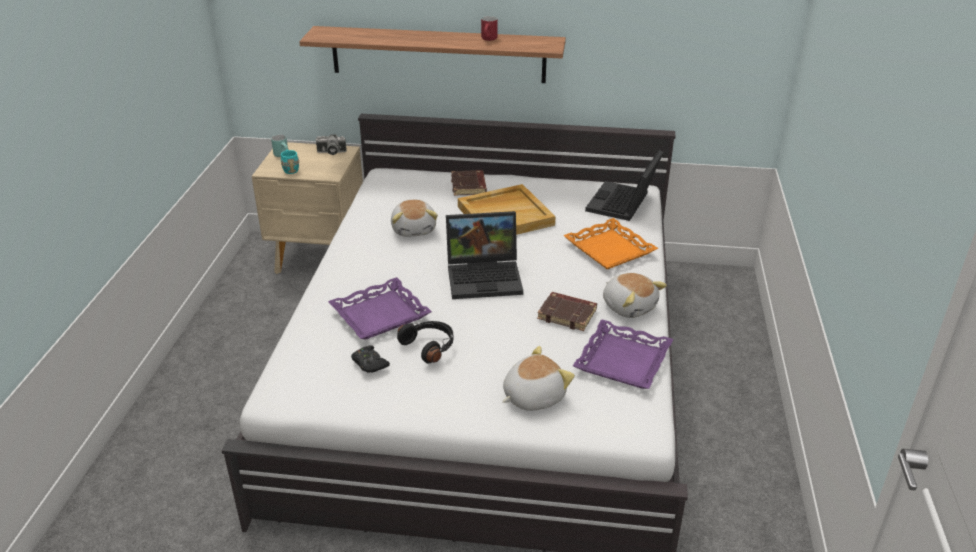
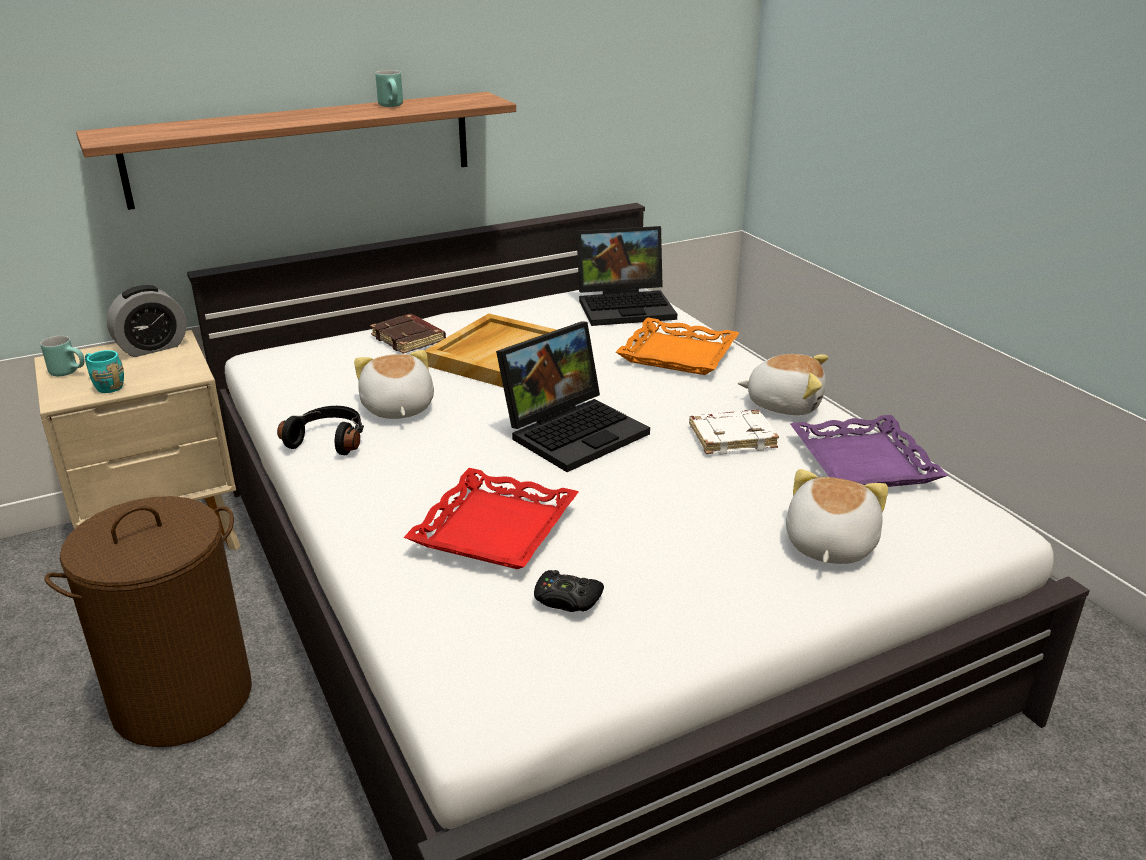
camera: 35 degrees left, 5 degrees down
(263, 344) = (183, 697): none -> brown laundry basket
(331, 152) = (152, 347): camera -> alarm clock
(380, 315) = (496, 529): purple tray -> red tray
(414, 229) = (397, 408): plush toy -> plush toy turned 150 degrees counterclockwise
(429, 346) = (620, 540): black headphones -> black headphones (329, 440)
(489, 40) = (394, 106): red mug -> turquoise mug
(568, 314) = (732, 437): brown book -> white book
(623, 204) = (627, 306): laptop -> laptop turned 90 degrees counterclockwise

